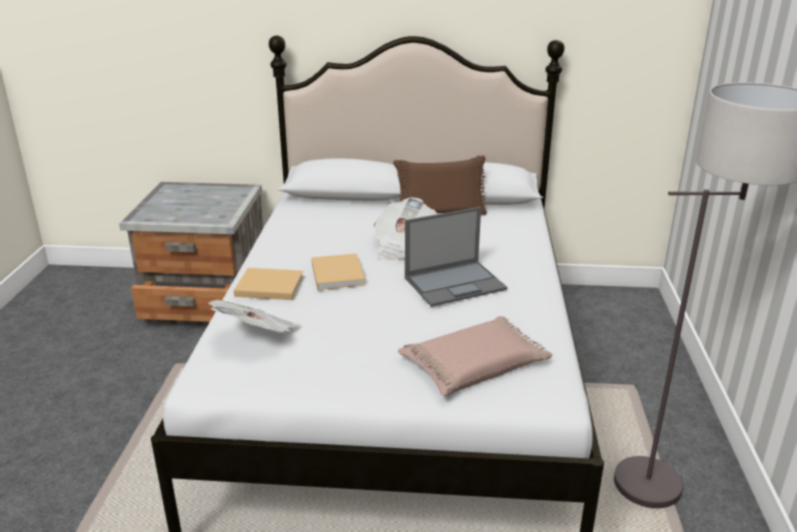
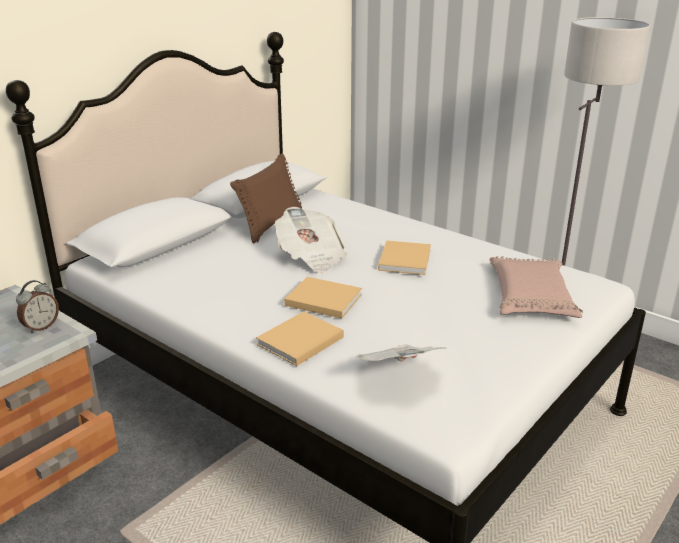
camera: 55 degrees left, 0 degrees up
(221, 211) = (41, 327): none -> alarm clock
(456, 283) = (405, 259): laptop -> beige book

